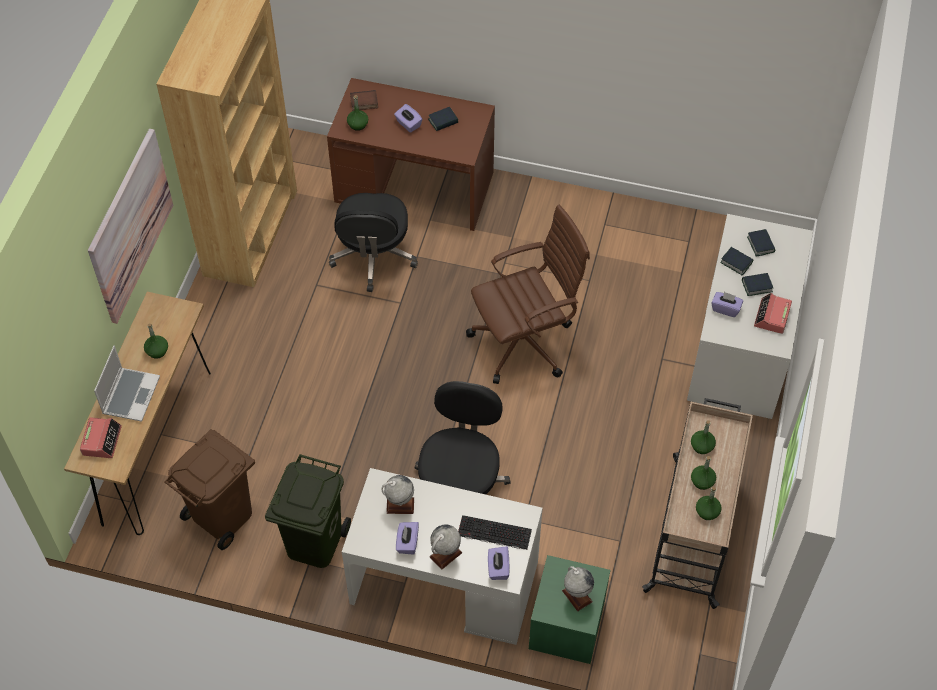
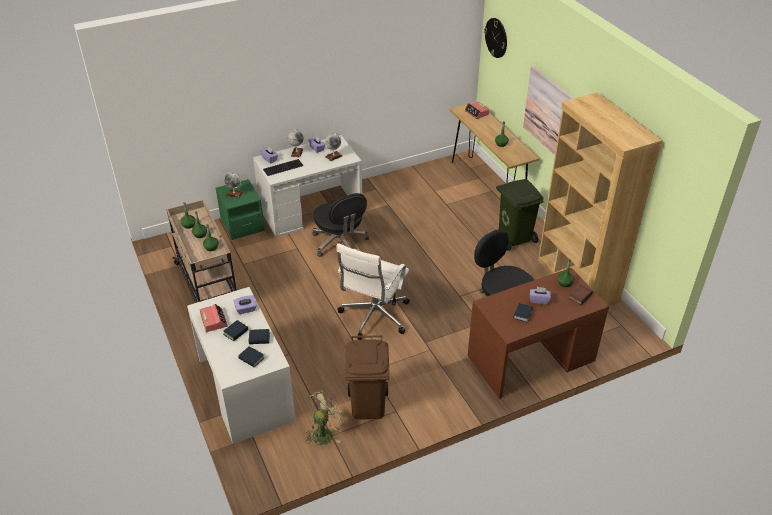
camera: 140 degrees right, 15 degrees down
(35, 354) = (496, 37): none -> wall clock
(130, 395) = (488, 128): laptop -> none
(223, 516) = (428, 182): brown trash can -> brown trash can (367, 405)
(313, 542) = (381, 194): green trash can -> green trash can (515, 238)
(525, 342) = (373, 317): brown office chair -> white office chair
(693, 247) = (325, 433): none -> green fan

